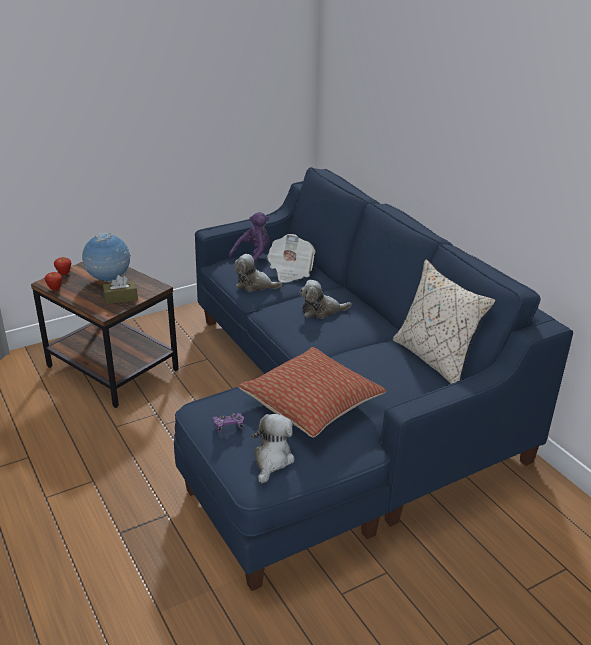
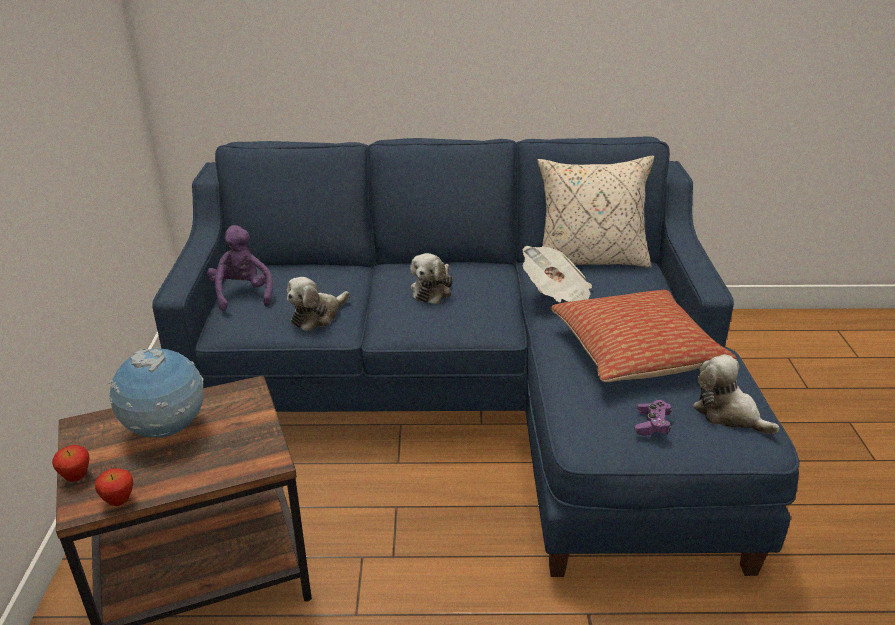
camera: 60 degrees left, 0 degrees up
(121, 298) = (240, 432): brown tissue box -> none
(290, 271) = (315, 281): newspaper -> newspaper (557, 295)

